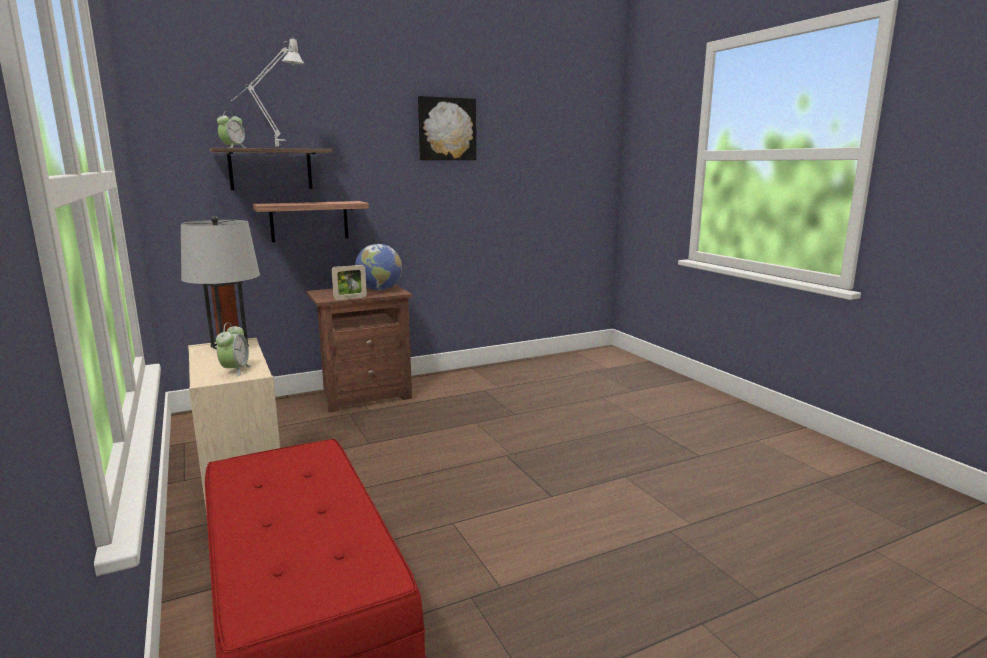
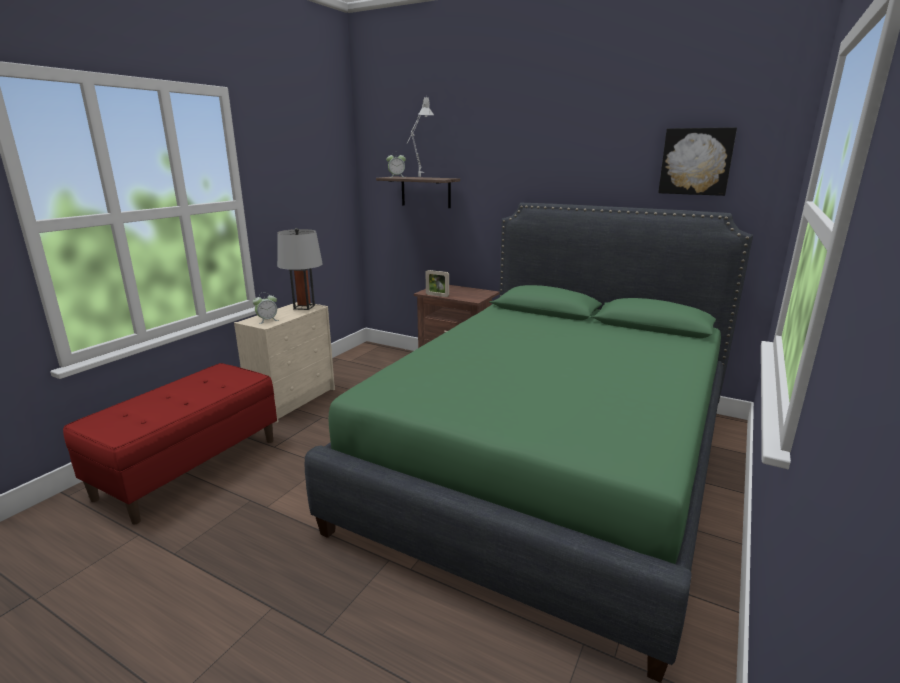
camera: 55 degrees right, 5 degrees up
(309, 221) = (447, 232): shelf -> none
(379, 290) = (472, 294): globe -> none
(446, 129) = (562, 161): picture -> picture (696, 161)
(595, 417) = (550, 465): none -> green bed

